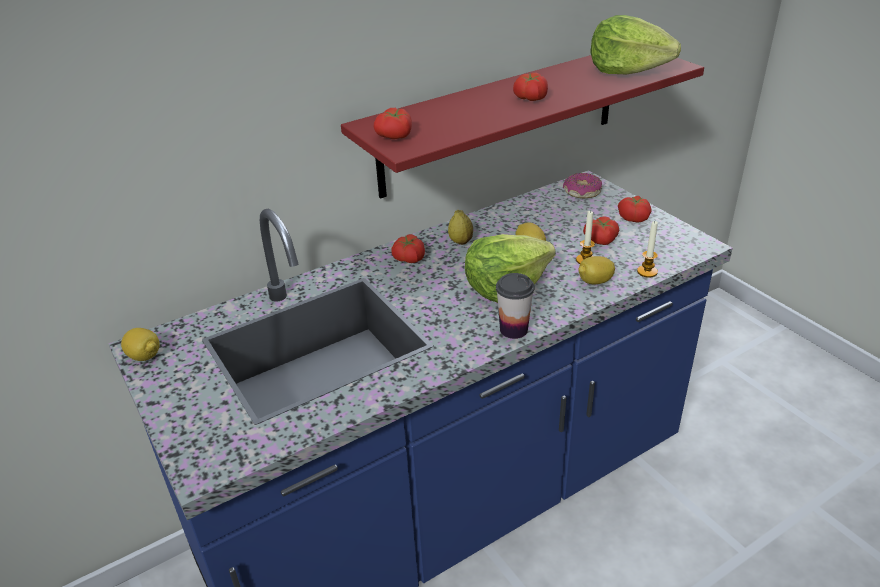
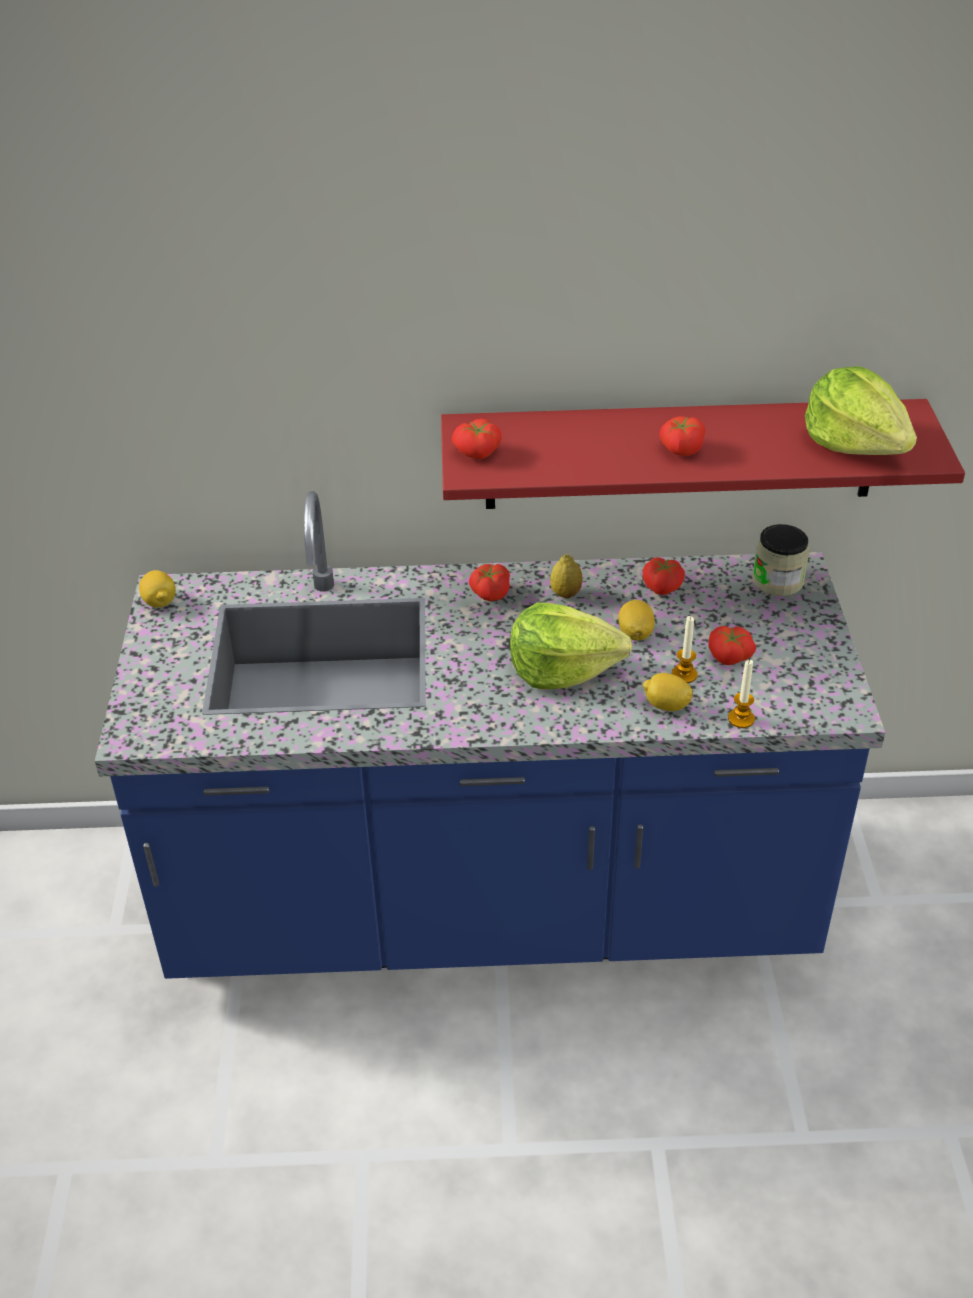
camera: 30 degrees right, 5 degrees up
(513, 330) = (521, 724): cup -> none
(582, 192) = (777, 581): donut -> jar
(634, 218) = (804, 643): tomato -> tomato (663, 587)

